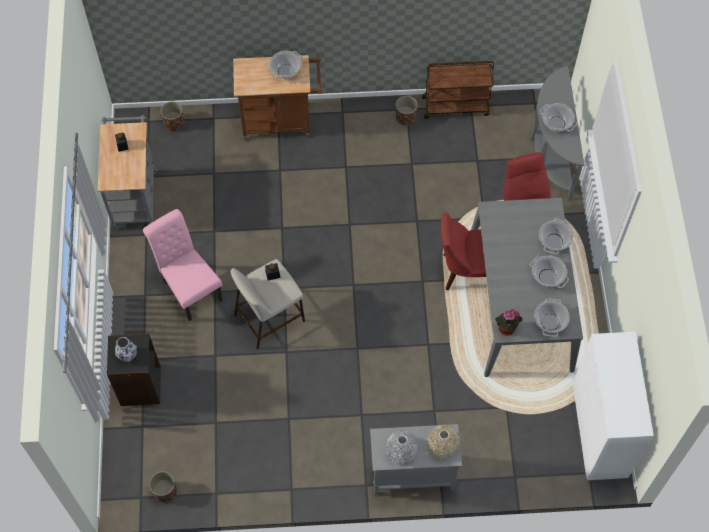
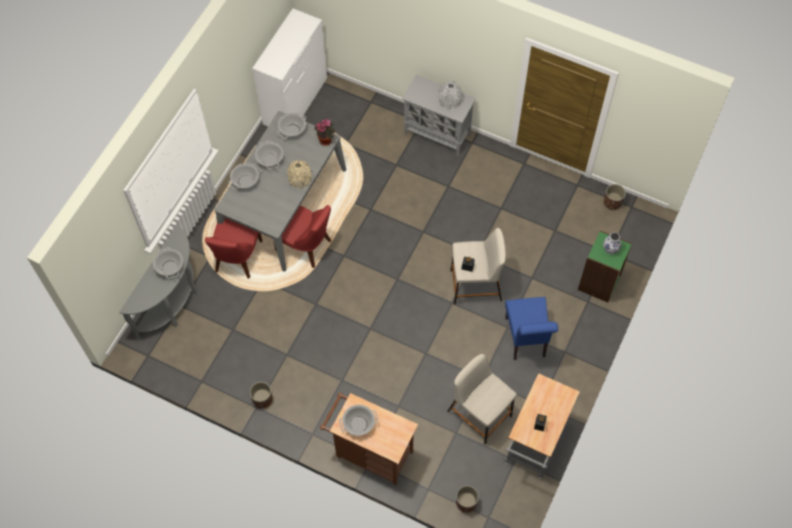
camera: 150 degrees left, 0 degrees up
(140, 386) = (599, 283): black bookcase -> green bookcase
(189, 288) = (526, 340): pink chair -> blue chair
(199, 199) = (480, 414): none -> beige stool
(442, 445) = (421, 91): beige vase -> beige vase (300, 179)
(456, 106) = (213, 387): brown cart -> none

